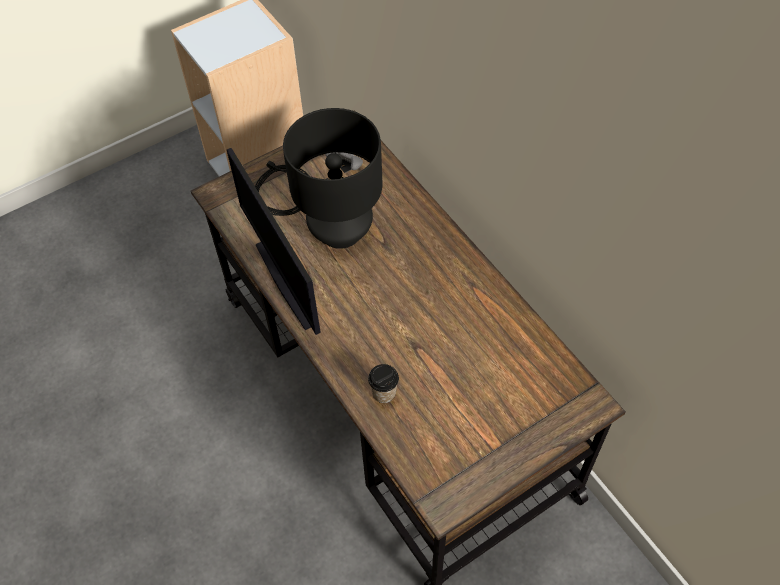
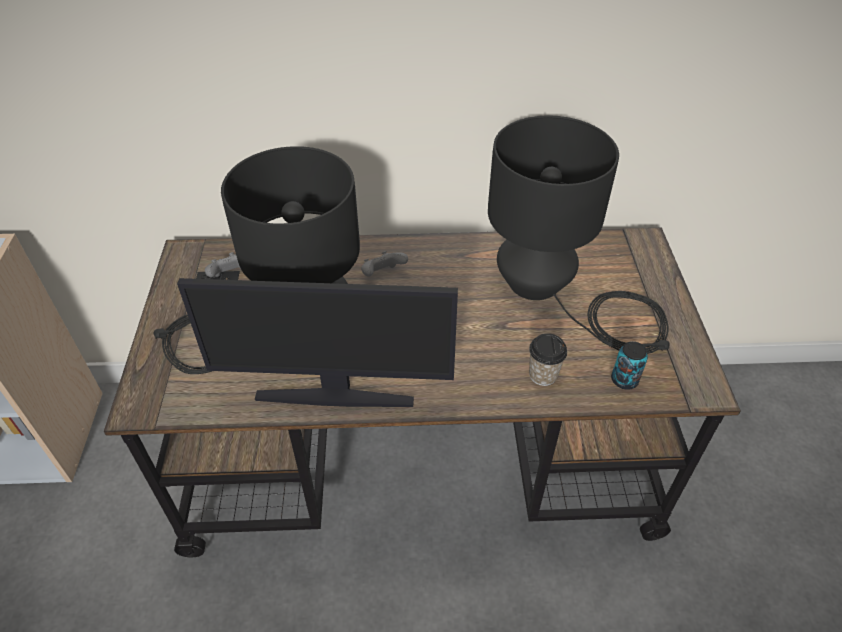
camera: 60 degrees left, 10 degrees down
(412, 248) = (382, 275): none -> grey game controller
(415, 447) = (624, 380): none -> can
(477, 377) = (569, 298): none -> black table lamp

